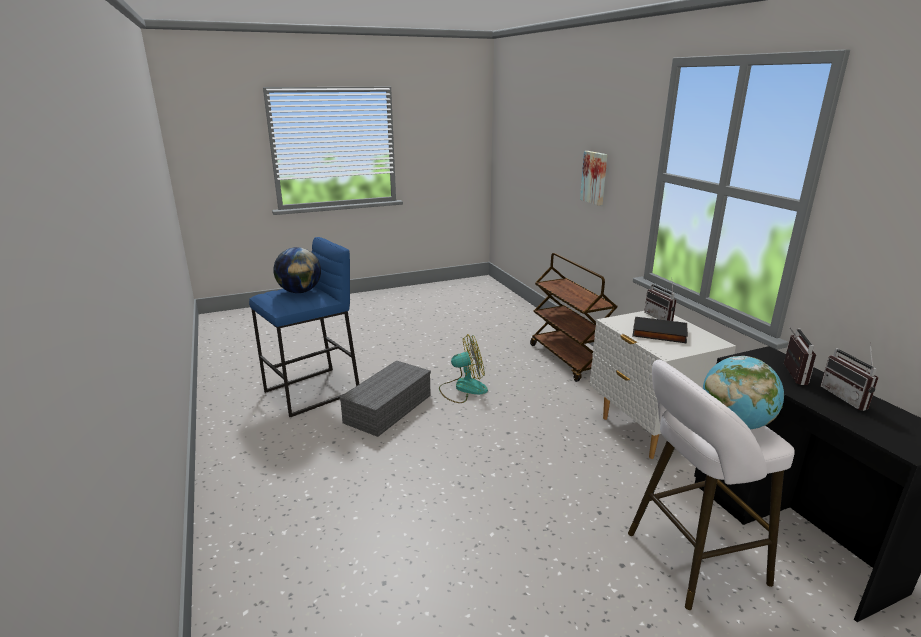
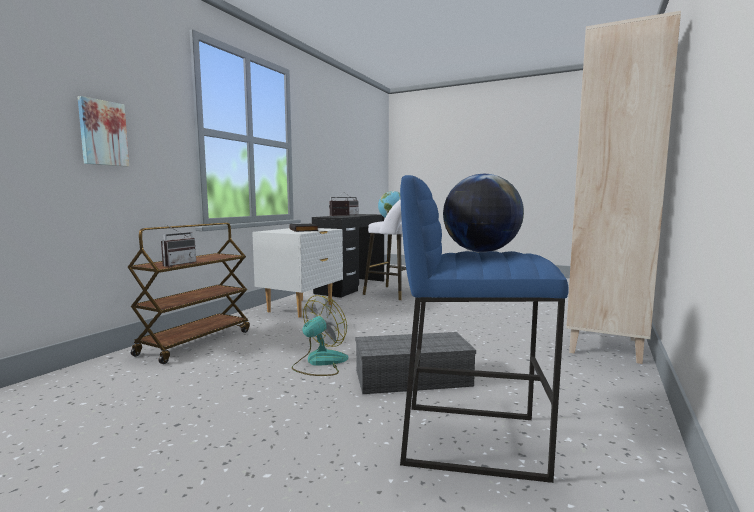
camera: 130 degrees left, 15 degrees down
(253, 563) = (604, 346): none -> beige bookcase
(463, 388) = (319, 362): fan -> fan turned 90 degrees clockwise
(661, 318) = (274, 231): radio -> radio (177, 264)

